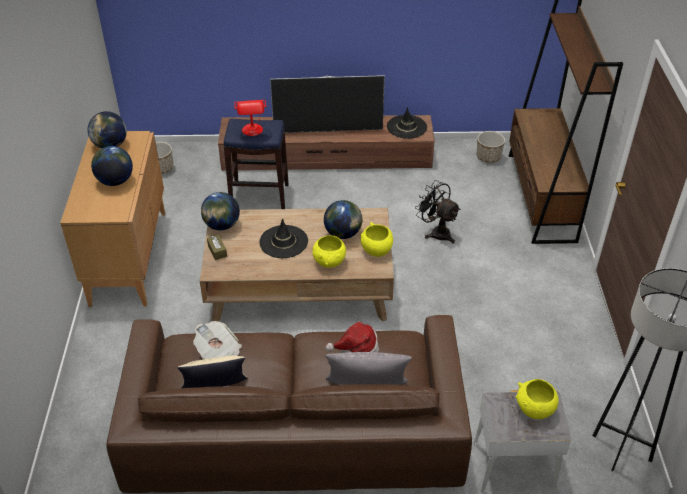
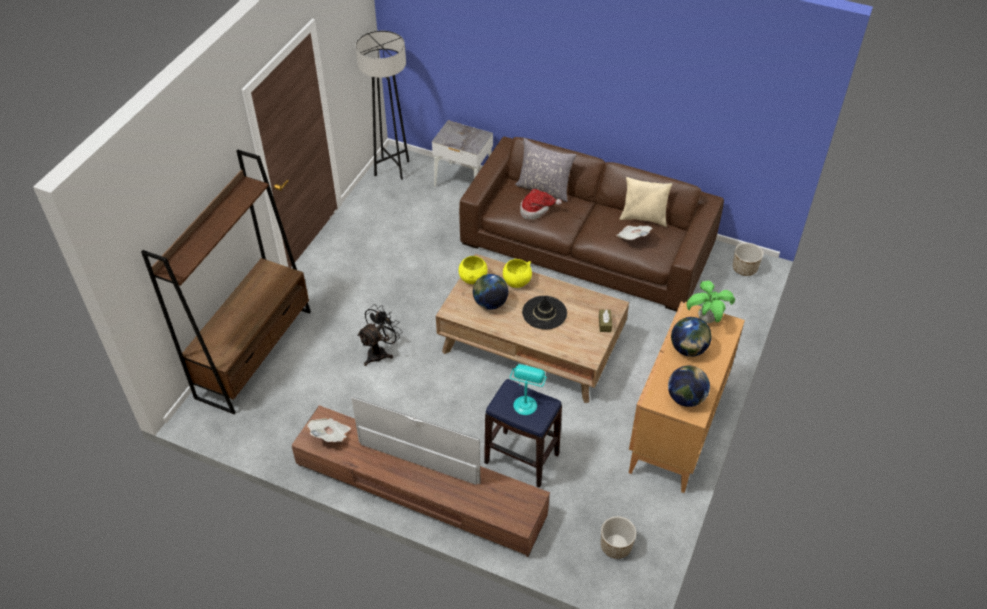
camera: 155 degrees left, 5 degrees up
(101, 211) = (707, 319): none -> potted plant
(221, 225) = (591, 348): globe -> none
(253, 132) = (526, 401): red table lamp -> turquoise table lamp
(407, 127) = (331, 436): black hat -> newspaper
(436, 232) = (380, 352): black fan -> black fan turned 120 degrees counterclockwise
(488, 157) = (255, 420): planter -> planter (744, 268)
(534, 410) = (455, 137): yellow bowl -> none

